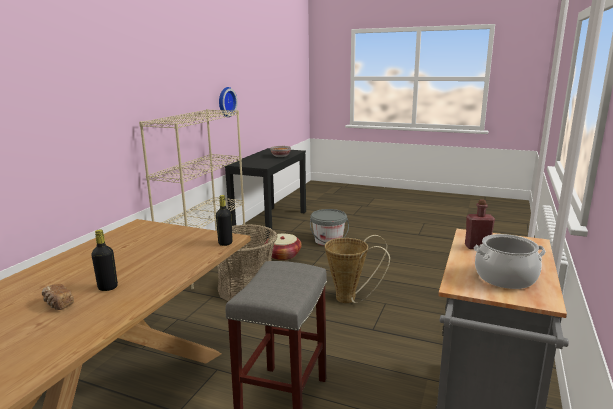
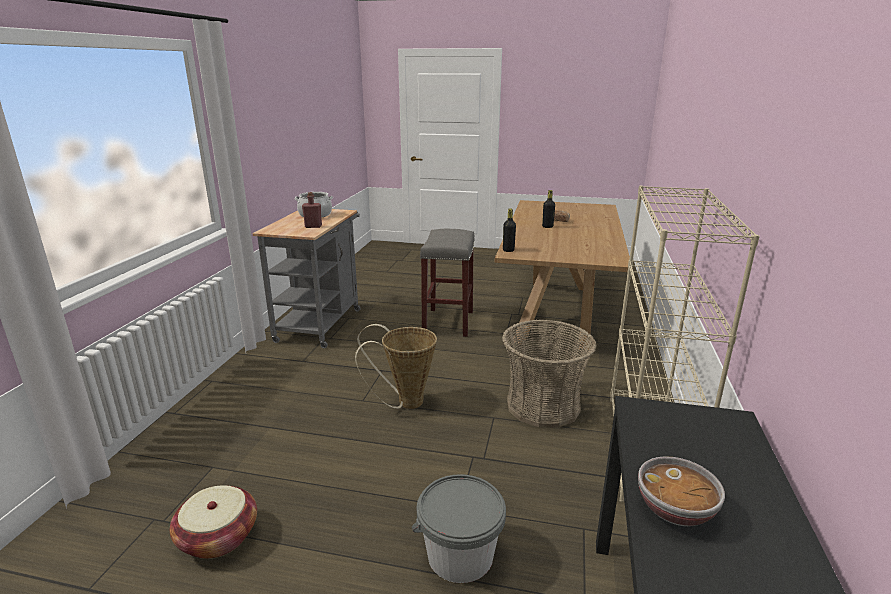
camera: 170 degrees right, 5 degrees up
(225, 102) = (818, 266): wall clock -> none
(283, 255) = (534, 485): basket -> basket (218, 537)

